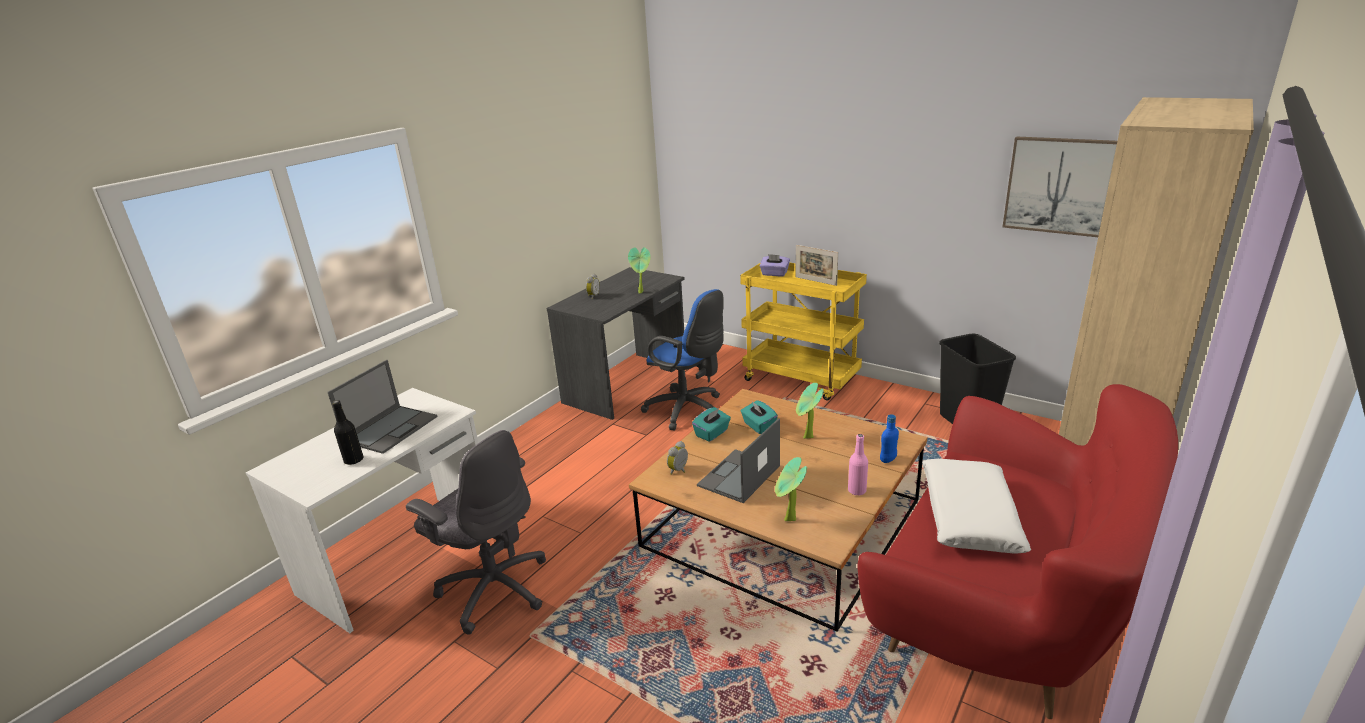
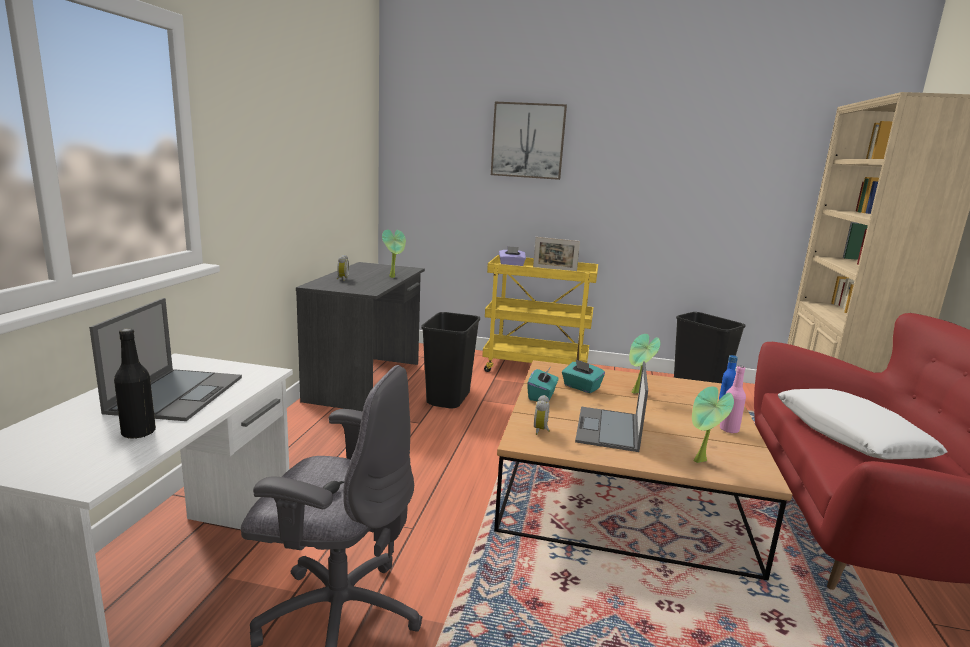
camera: 25 degrees left, 10 degrees down
(688, 411) = (449, 399): blue office chair -> black trash can
(1058, 185) = (765, 181): picture -> picture (528, 140)

